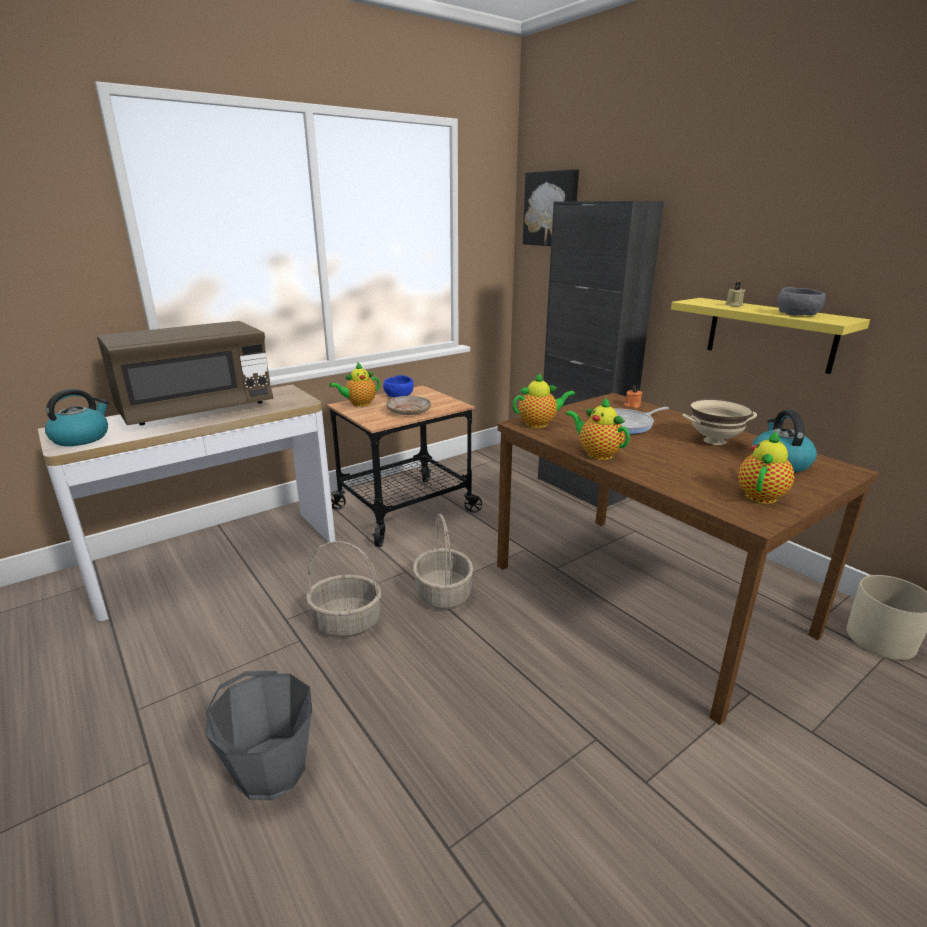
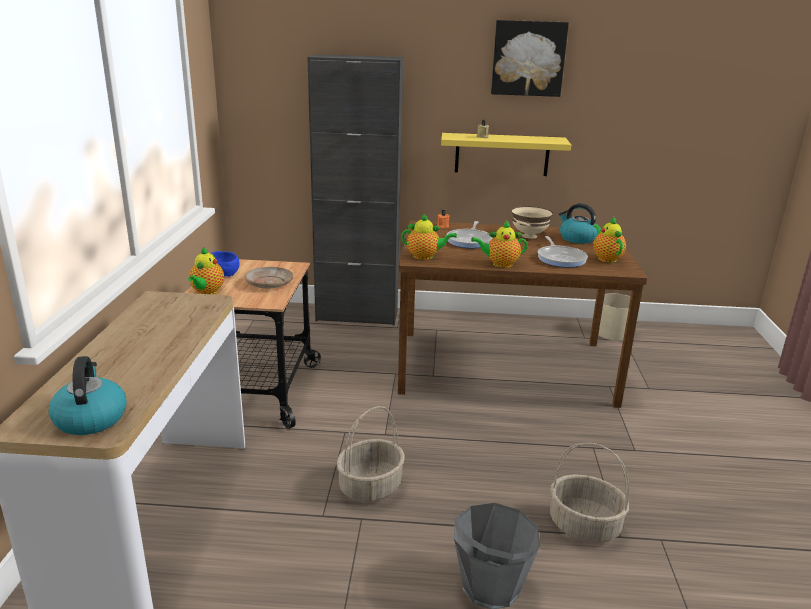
camera: 50 degrees left, 0 degrees up
(197, 410) = (127, 346): brown microwave -> none
(442, 594) = (397, 430): basket -> basket (583, 526)
(539, 424) = (425, 257): teapot -> teapot turned 75 degrees clockwise
(551, 209) = (268, 59): picture -> picture (528, 58)
(690, 474) = (560, 258): none -> frying pan
(798, 314) = (531, 139): grey bowl -> none

